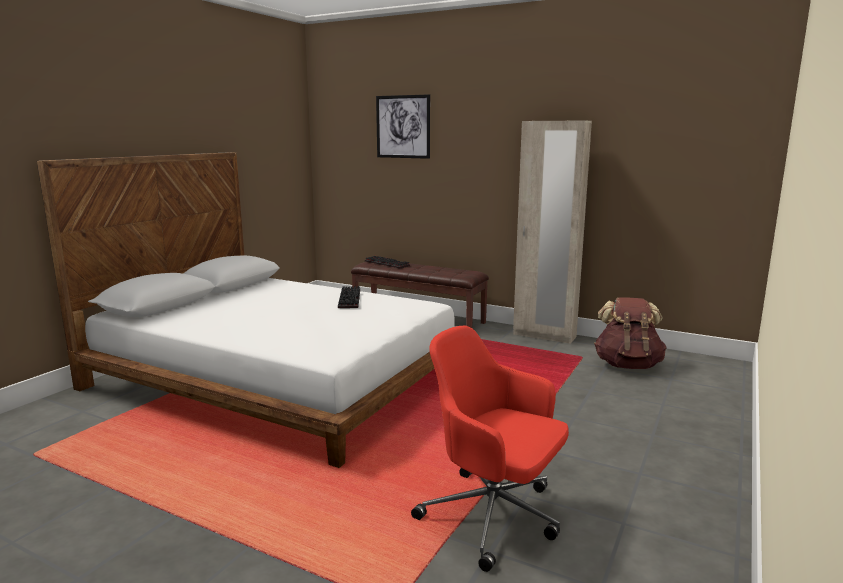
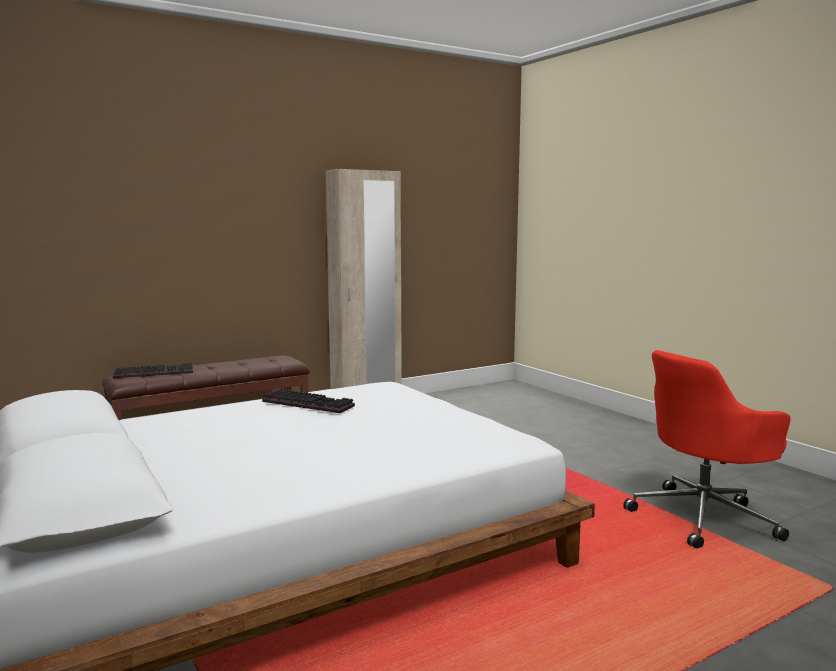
camera: 60 degrees left, 5 degrees down
(403, 127) = (141, 171): picture -> none
(627, 365) = (474, 406): brown backpack -> none

